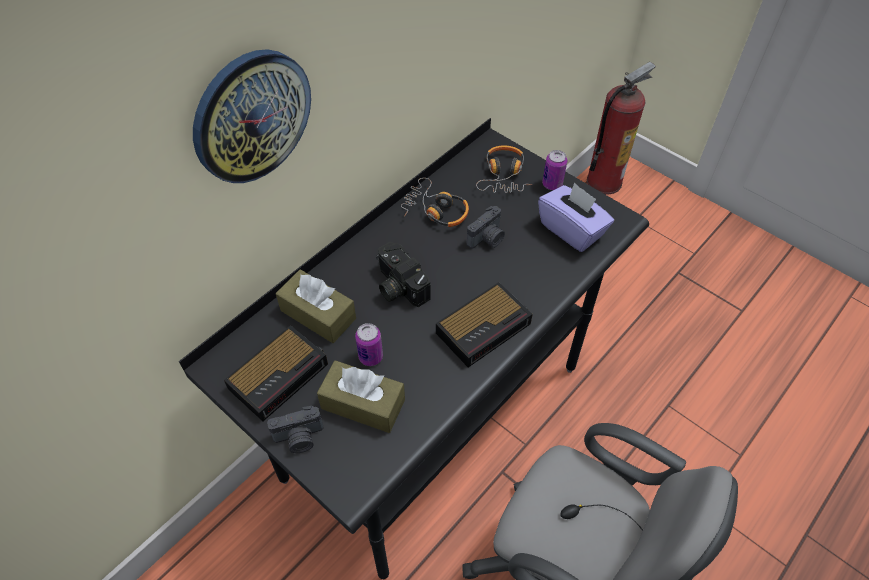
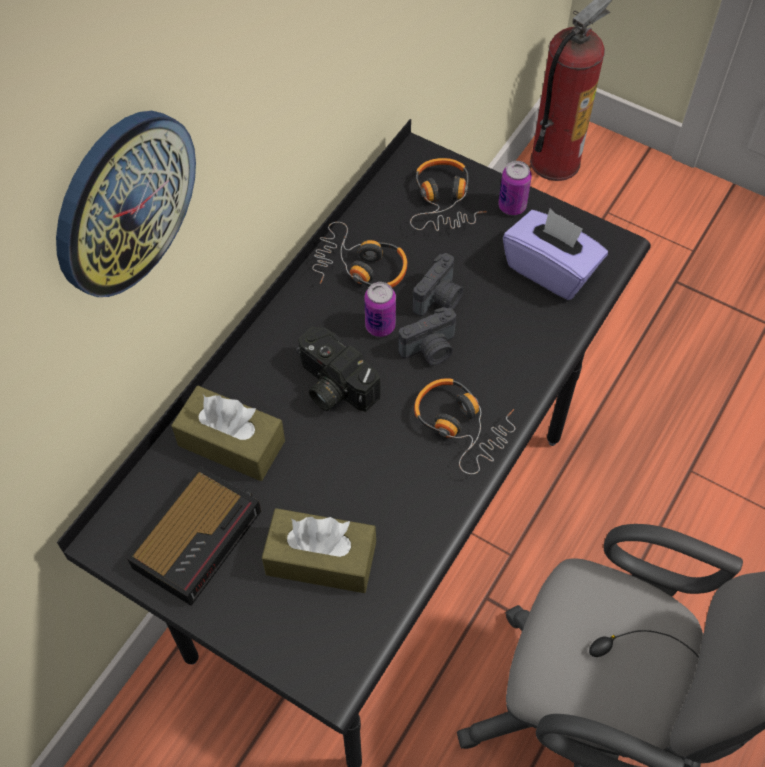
camera: 10 degrees left, 5 degrees up
(299, 438) = (246, 620): camera -> camera (430, 350)
(370, 357) = (317, 492): can -> can (380, 326)
(485, 327) = (461, 426): alarm clock -> headphones

